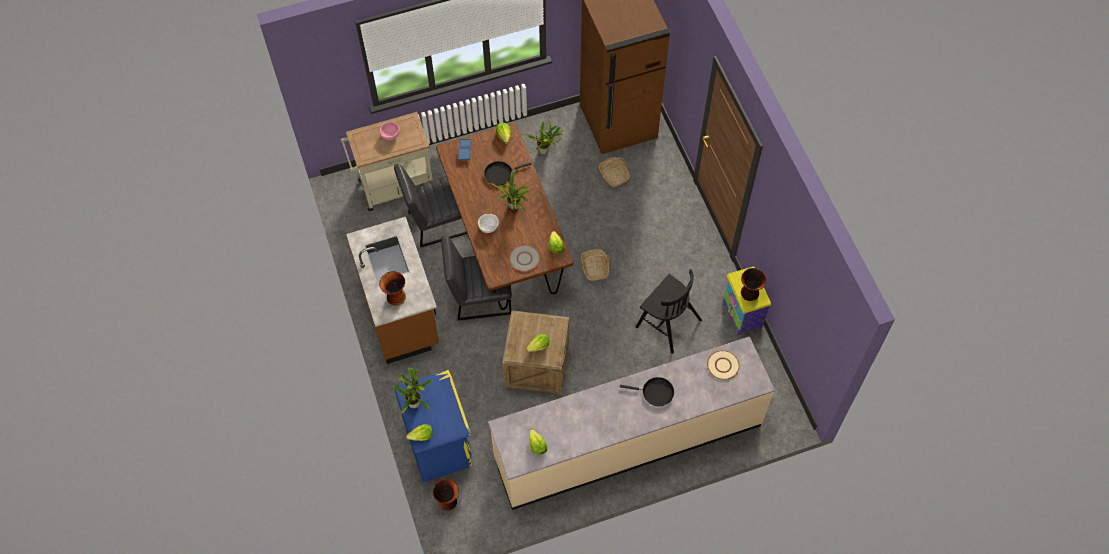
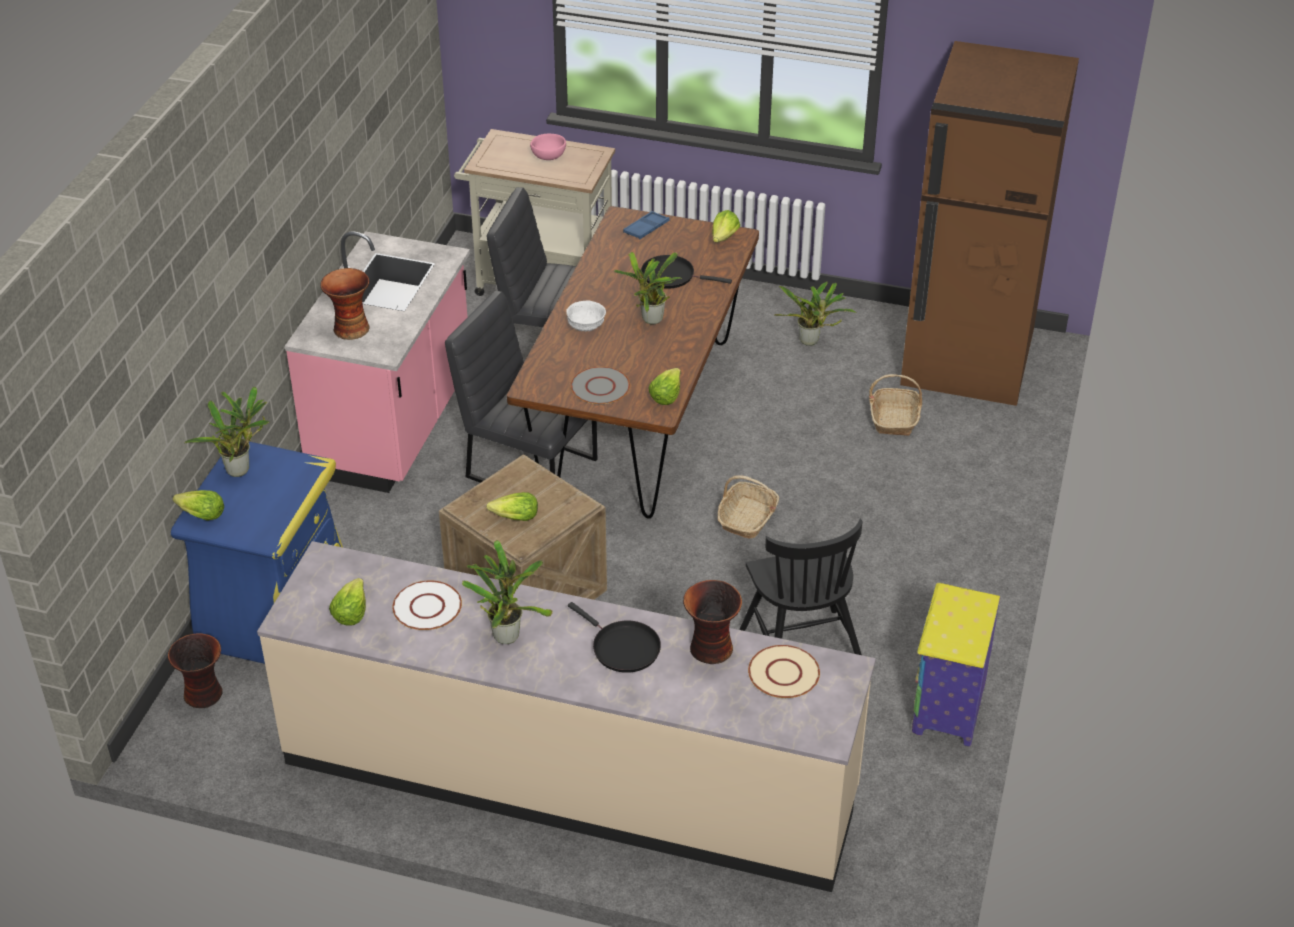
camera: 35 degrees right, 20 degrees down
(400, 311) = (394, 426): brown counter -> pink counter
(564, 423) = (427, 607): none -> white plate
(606, 415) = (506, 634): none -> potted plant
(750, 293) = (956, 629): vase -> vase (711, 650)

